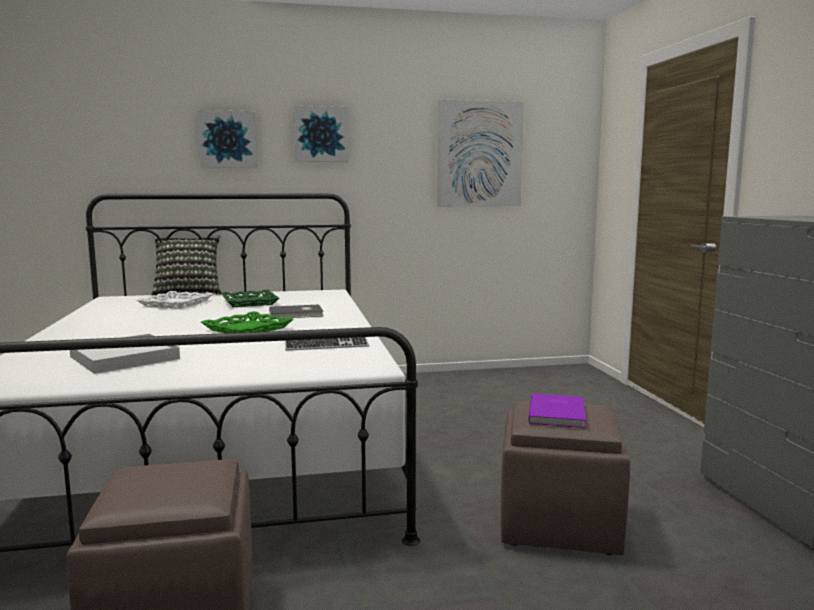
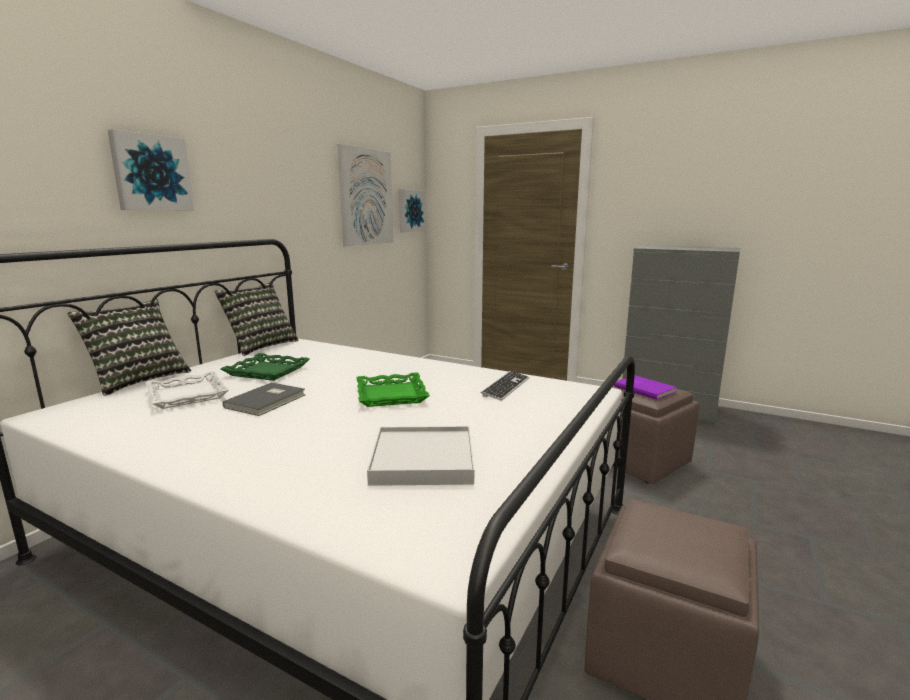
camera: 50 degrees left, 5 degrees up
(296, 314) = (365, 370): grey book -> grey book (268, 401)
(304, 289) = (260, 346): none -> pillow
(321, 134) = (249, 172): picture -> picture (410, 211)

